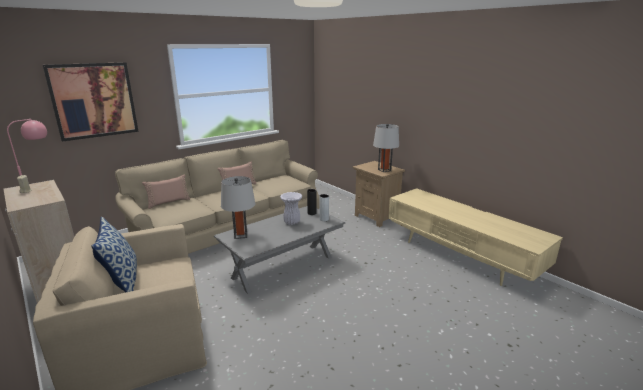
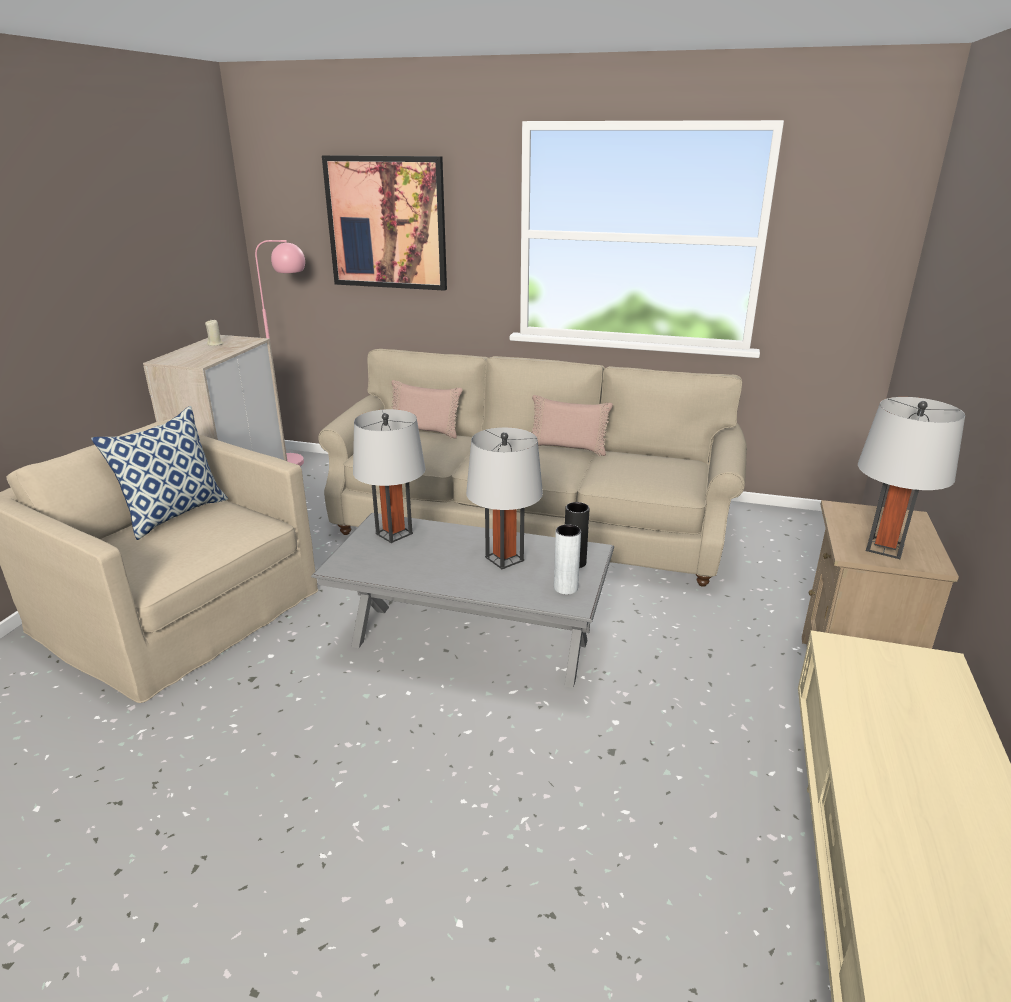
camera: 55 degrees right, 5 degrees up
(292, 222) = (504, 559): white vase -> grey table lamp

